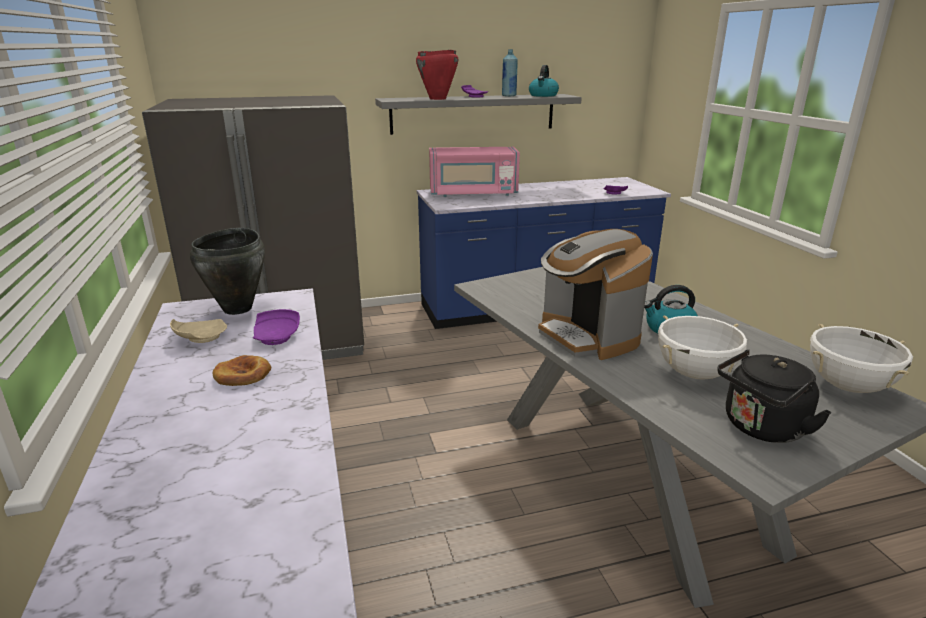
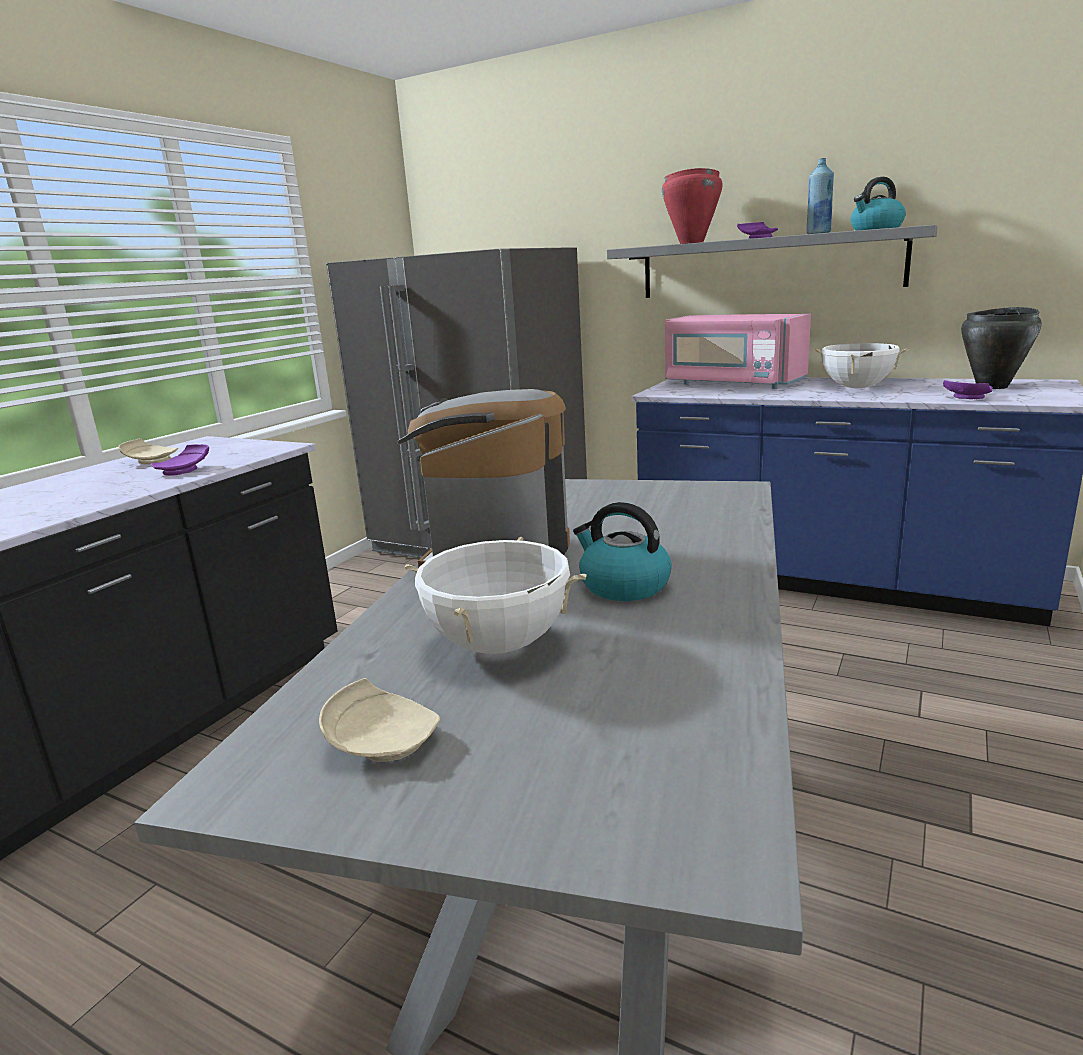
camera: 45 degrees right, 5 degrees down
(238, 309) = (227, 447): black cooking pot -> black cooking pot (993, 387)
(243, 375) = (92, 489): bread -> none
(761, 428) = (383, 741): black kettle -> beige plate
(847, 386) = (693, 769): white cooking pot -> white cooking pot (857, 387)

